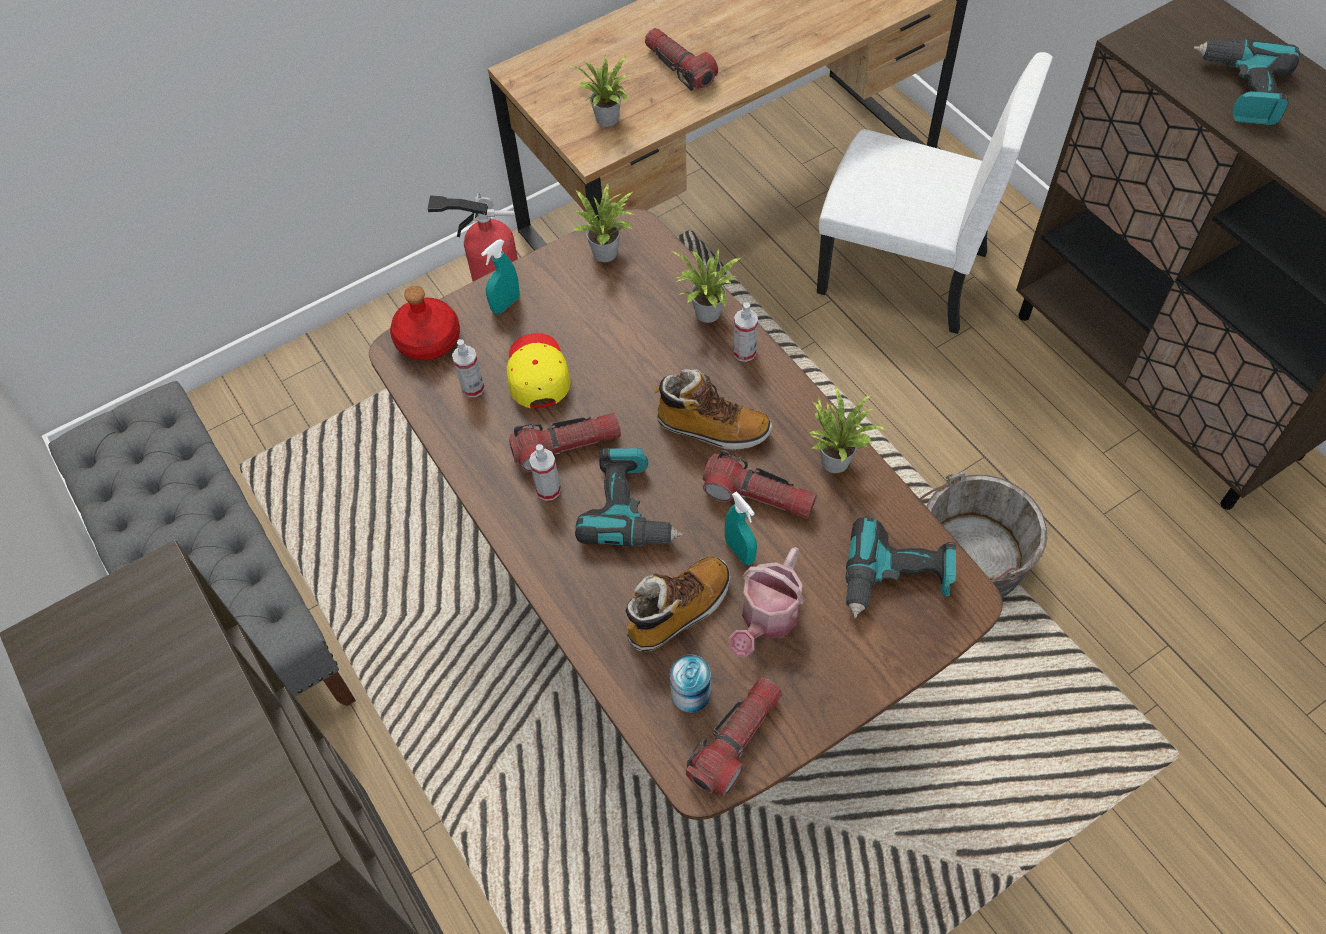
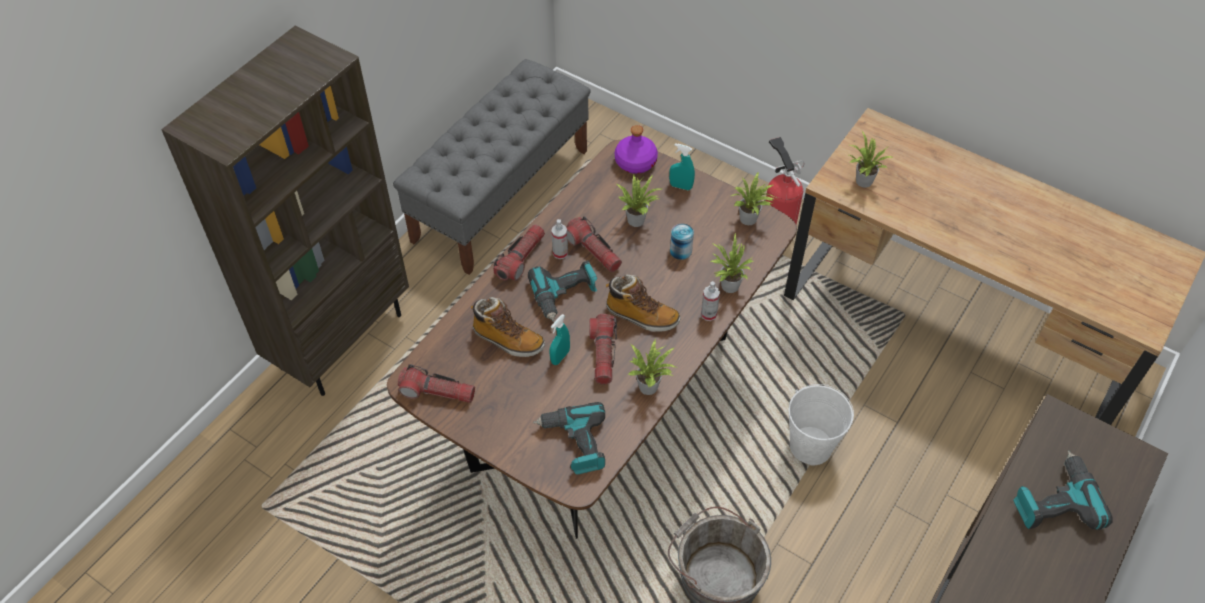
camera: 65 degrees right, 5 degrees down
(427, 340) = (635, 162): red bottle -> purple bottle
(473, 388) = (612, 194): spray bottle -> none
(537, 374) = (638, 219): yellow cap -> potted plant
(679, 68) = (937, 203): flashlight -> flashlight (521, 258)
(690, 694) = (458, 362): can -> can (680, 251)
(712, 428) = (641, 316): boot -> boot turned 60 degrees counterclockwise
(766, 620) = (519, 384): watering can -> none
(830, 395) = (810, 447): none -> white bucket
(902, 273) = (952, 462): white chair -> none

